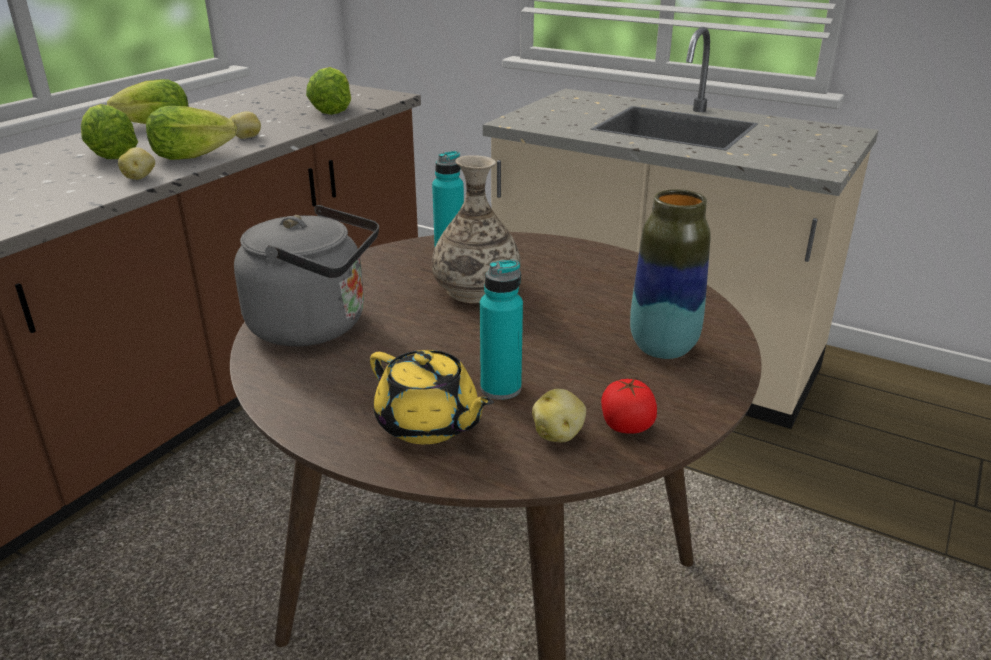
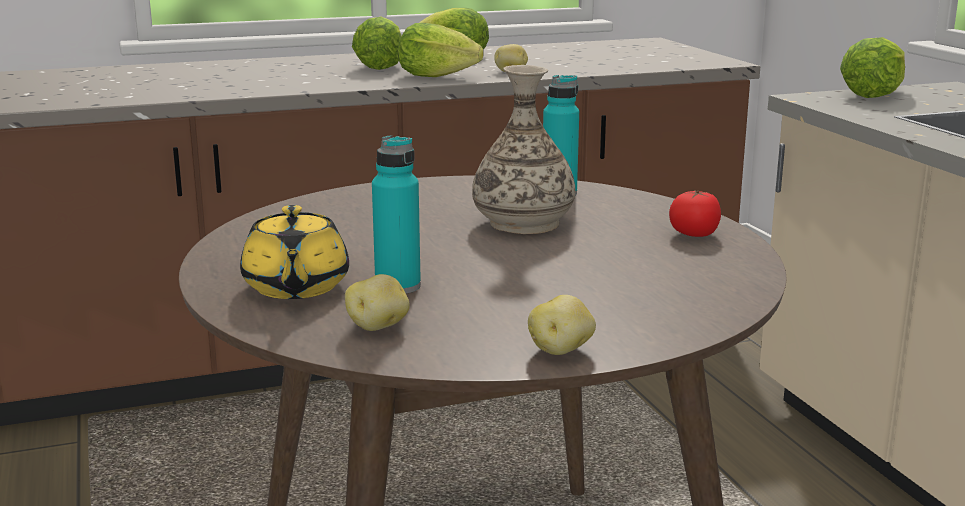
camera: 40 degrees right, 10 degrees down
(140, 177) = (369, 82): potato -> potato (561, 350)
(316, 326) = (343, 210): grey kettle -> none
(332, 110) = (634, 65): lettuce -> lettuce (872, 95)
(626, 426) = (447, 342): tomato -> tomato (694, 234)
(663, 348) = (611, 308): vase -> none

